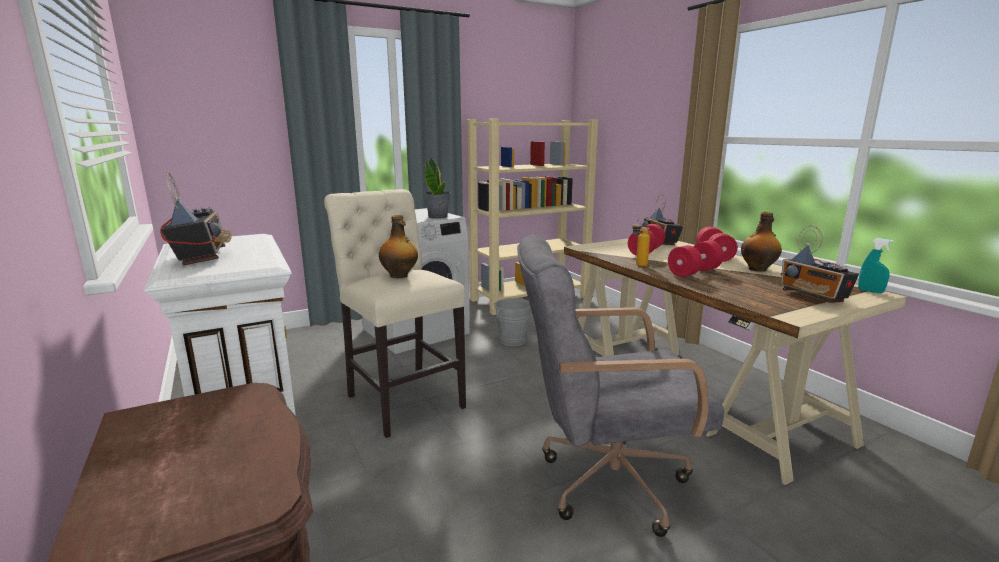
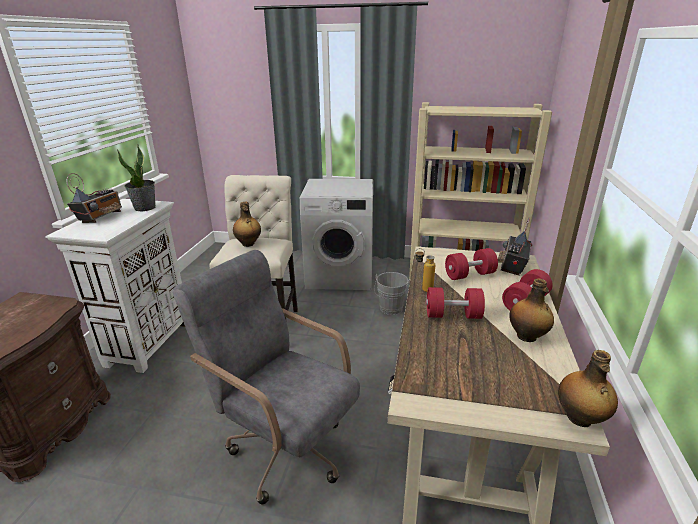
camera: 40 degrees right, 10 degrees up
(438, 217) = (354, 192): potted plant -> potted plant (145, 208)
(813, 296) = (492, 392): radio -> none
(870, 291) = (580, 418): turquoise spray bottle -> bottle

